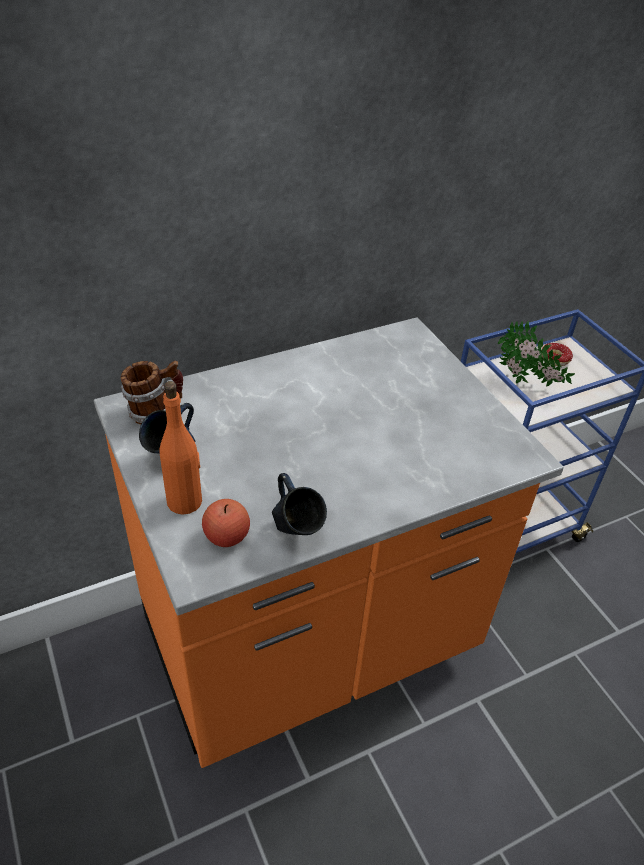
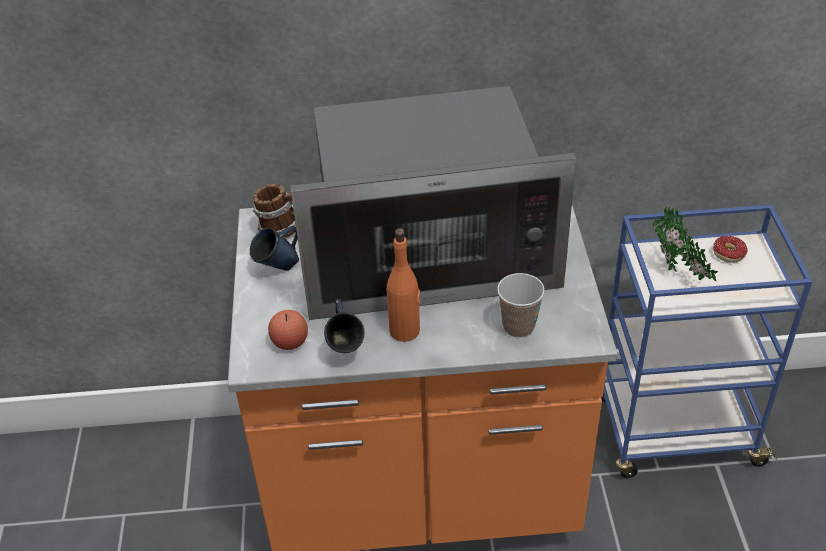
camera: 25 degrees right, 0 degrees up
(185, 501) = (271, 307): orange bottle -> orange bottle (405, 331)
(328, 412) = (427, 259): none -> microwave
(458, 462) = (518, 327): none -> cup

